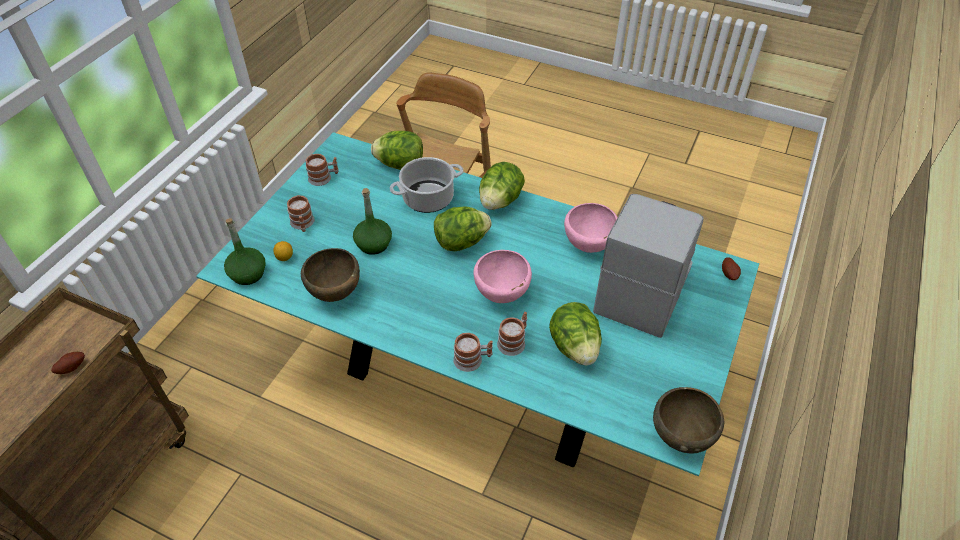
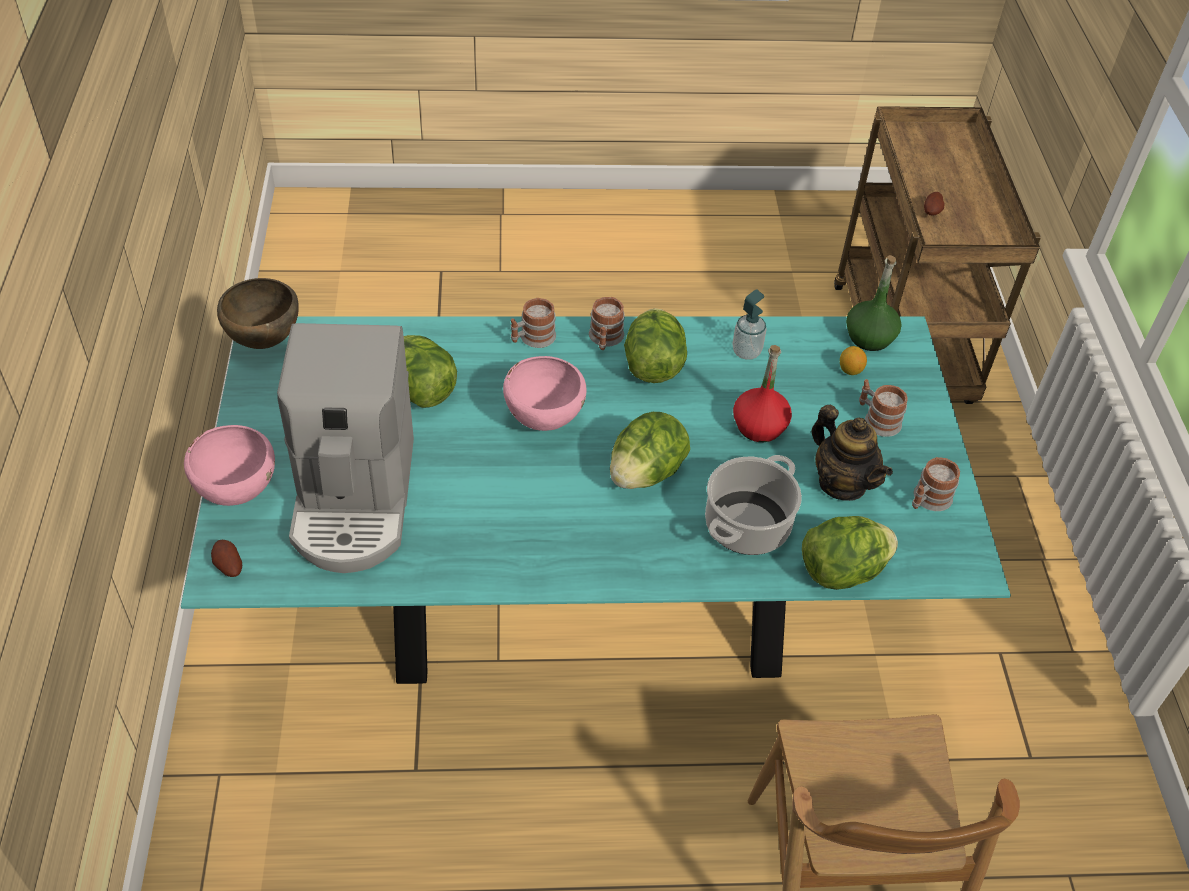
camera: 150 degrees right, 0 degrees up
(335, 294) = (746, 352): brown bowl -> soap dispenser
(358, 200) = (842, 483): none -> teapot
(373, 244) = (759, 426): green bottle -> red bottle
(500, 201) = (636, 563): lettuce -> lettuce (653, 366)
(514, 341) = (496, 372): mug -> mug (605, 339)
(588, 246) = (458, 534): pink bowl -> pink bowl (236, 492)

